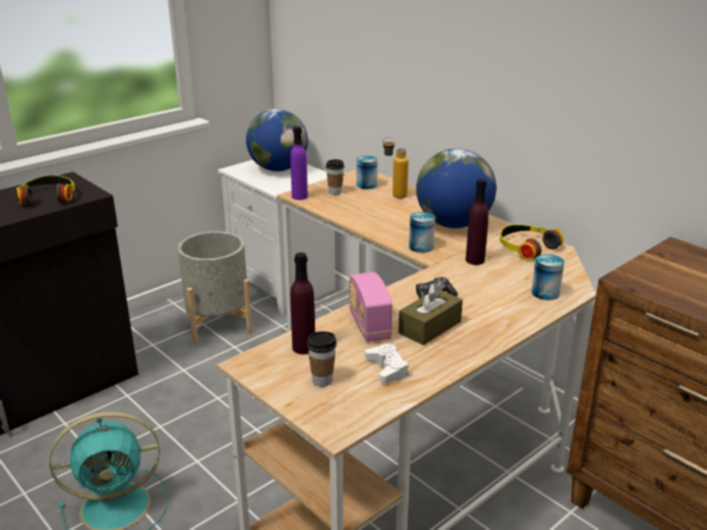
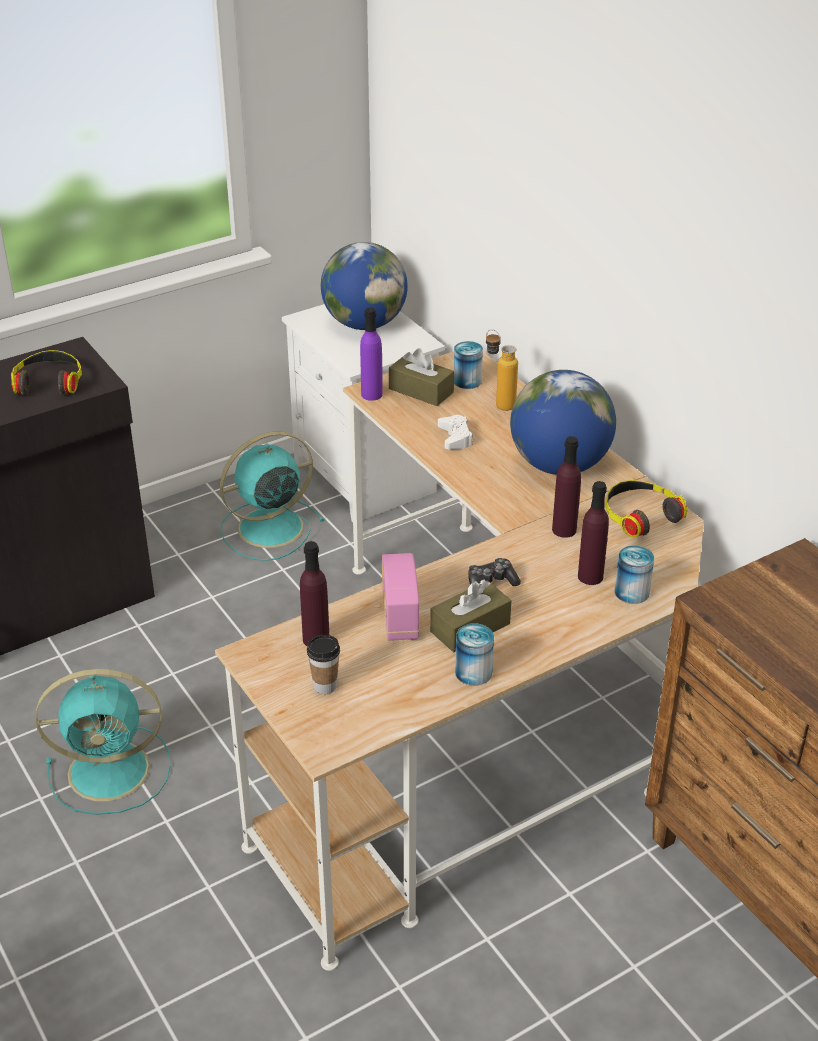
camera: 10 degrees right, 10 degrees up
(218, 322) = (268, 528): grey planter -> turquoise fan
(335, 192) = (421, 391): cup -> brown tissue box
(387, 369) = (401, 679): white game controller -> white game controller (455, 437)
(421, 247) = (503, 500): can -> can (473, 672)
(509, 286) = (590, 576): none -> purple bottle

